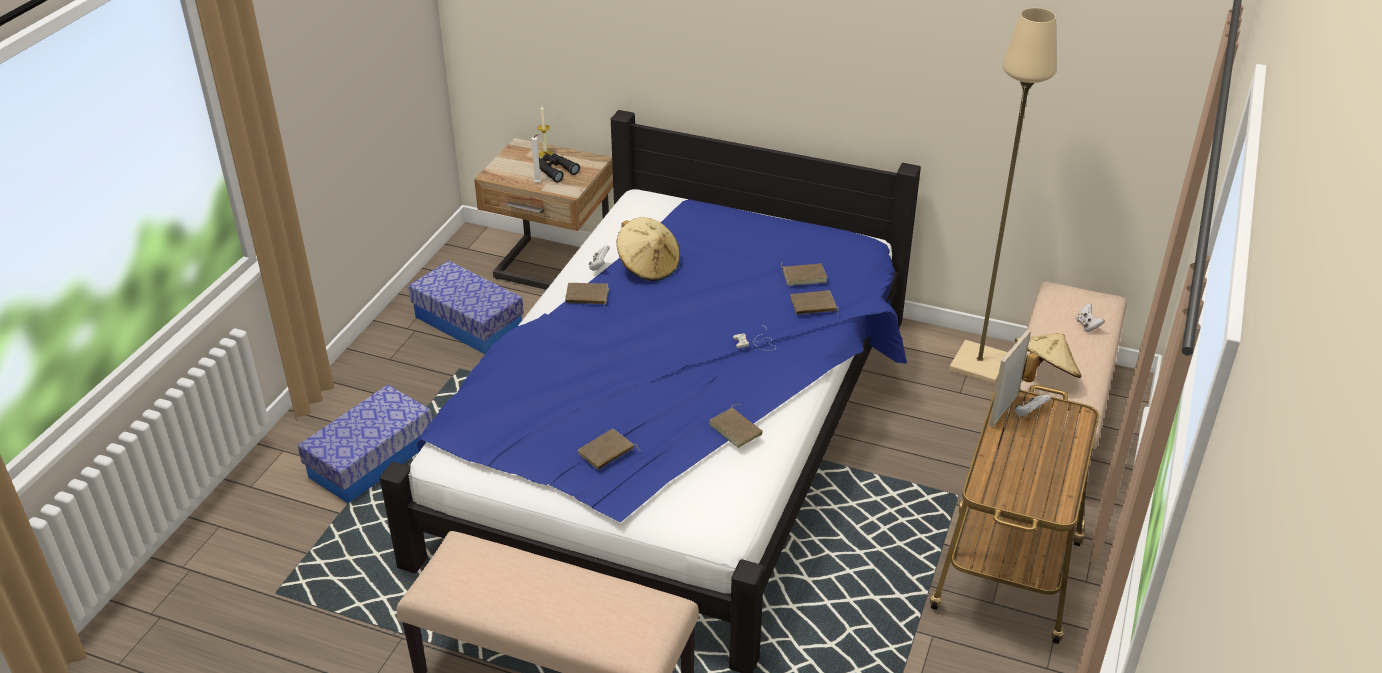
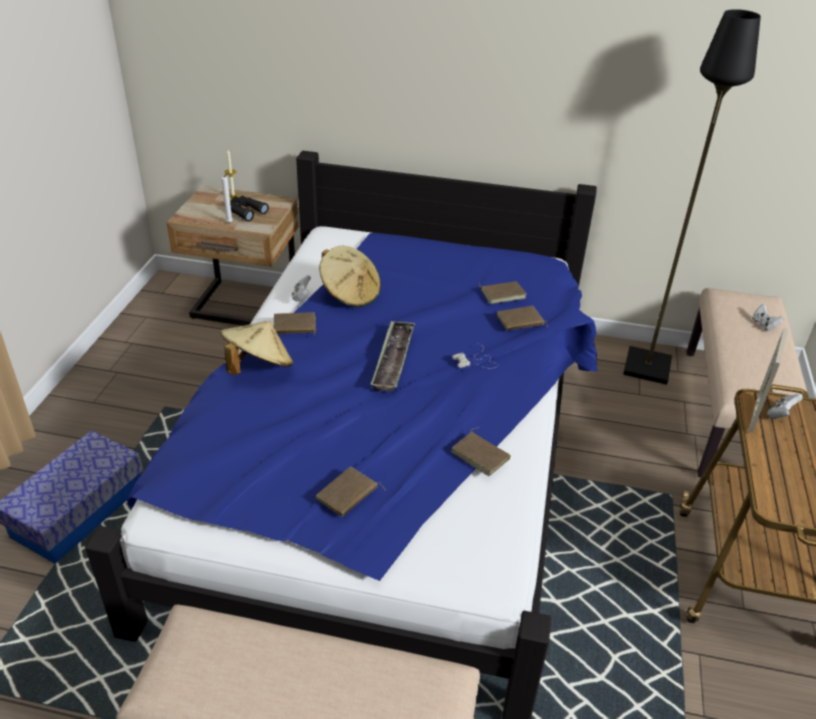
camera: 10 degrees left, 0 degrees up
(468, 323) = (170, 361): storage box -> none
(675, 335) = (393, 359): none -> tray
(980, 365) = (648, 367): beige floor lamp -> black floor lamp
(1043, 376) = (746, 374): beige hat -> beige hat (258, 367)

